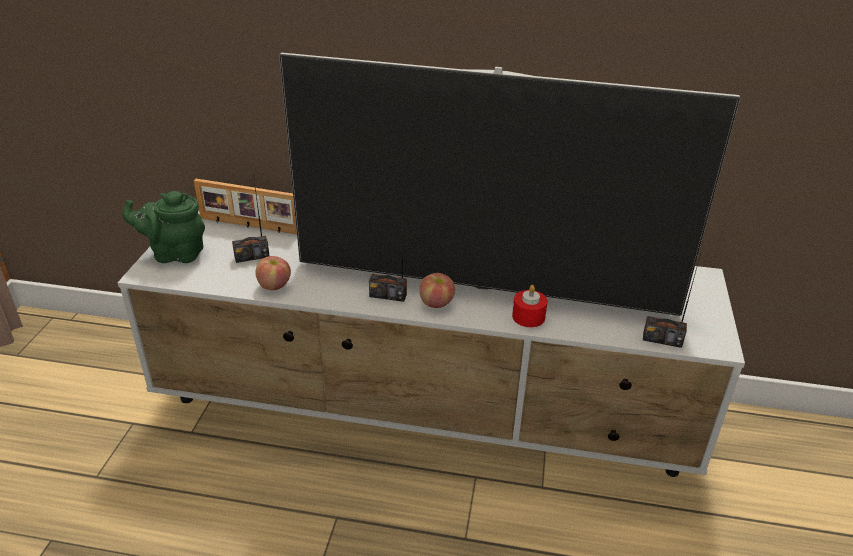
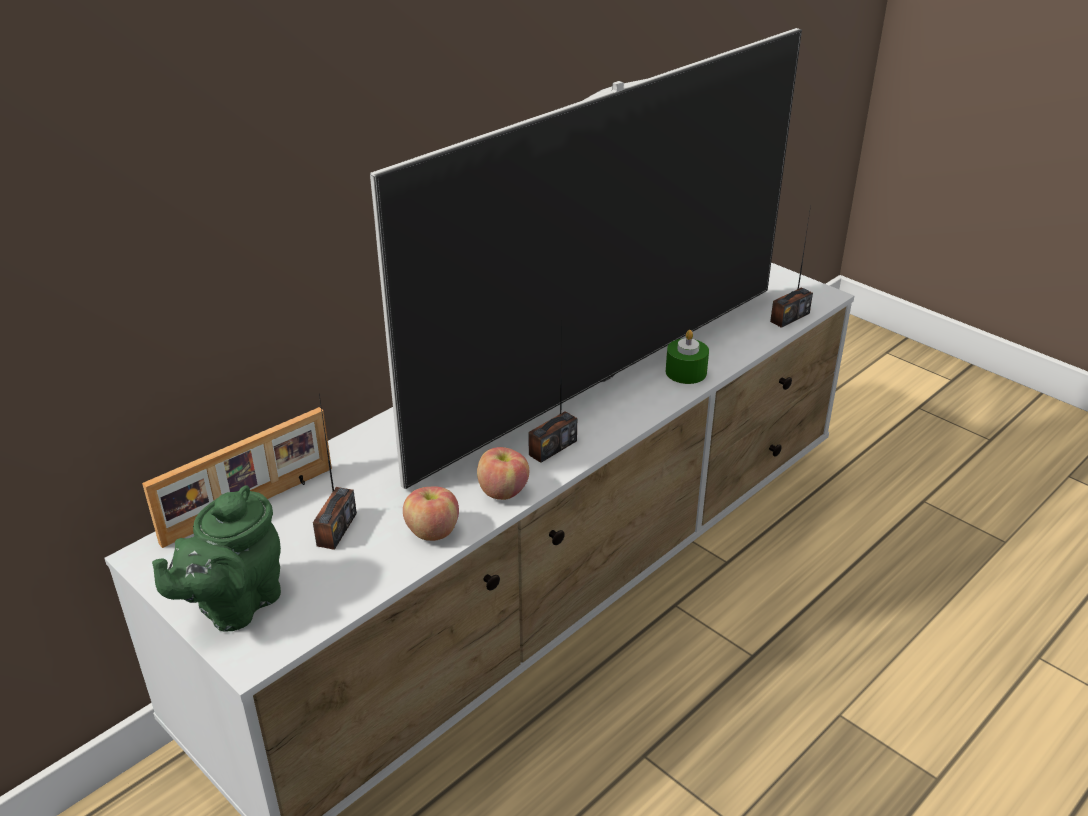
camera: 55 degrees left, 0 degrees up
(436, 303) = (603, 419): apple -> apple (503, 491)
(528, 317) = (686, 372): red candle -> green candle

